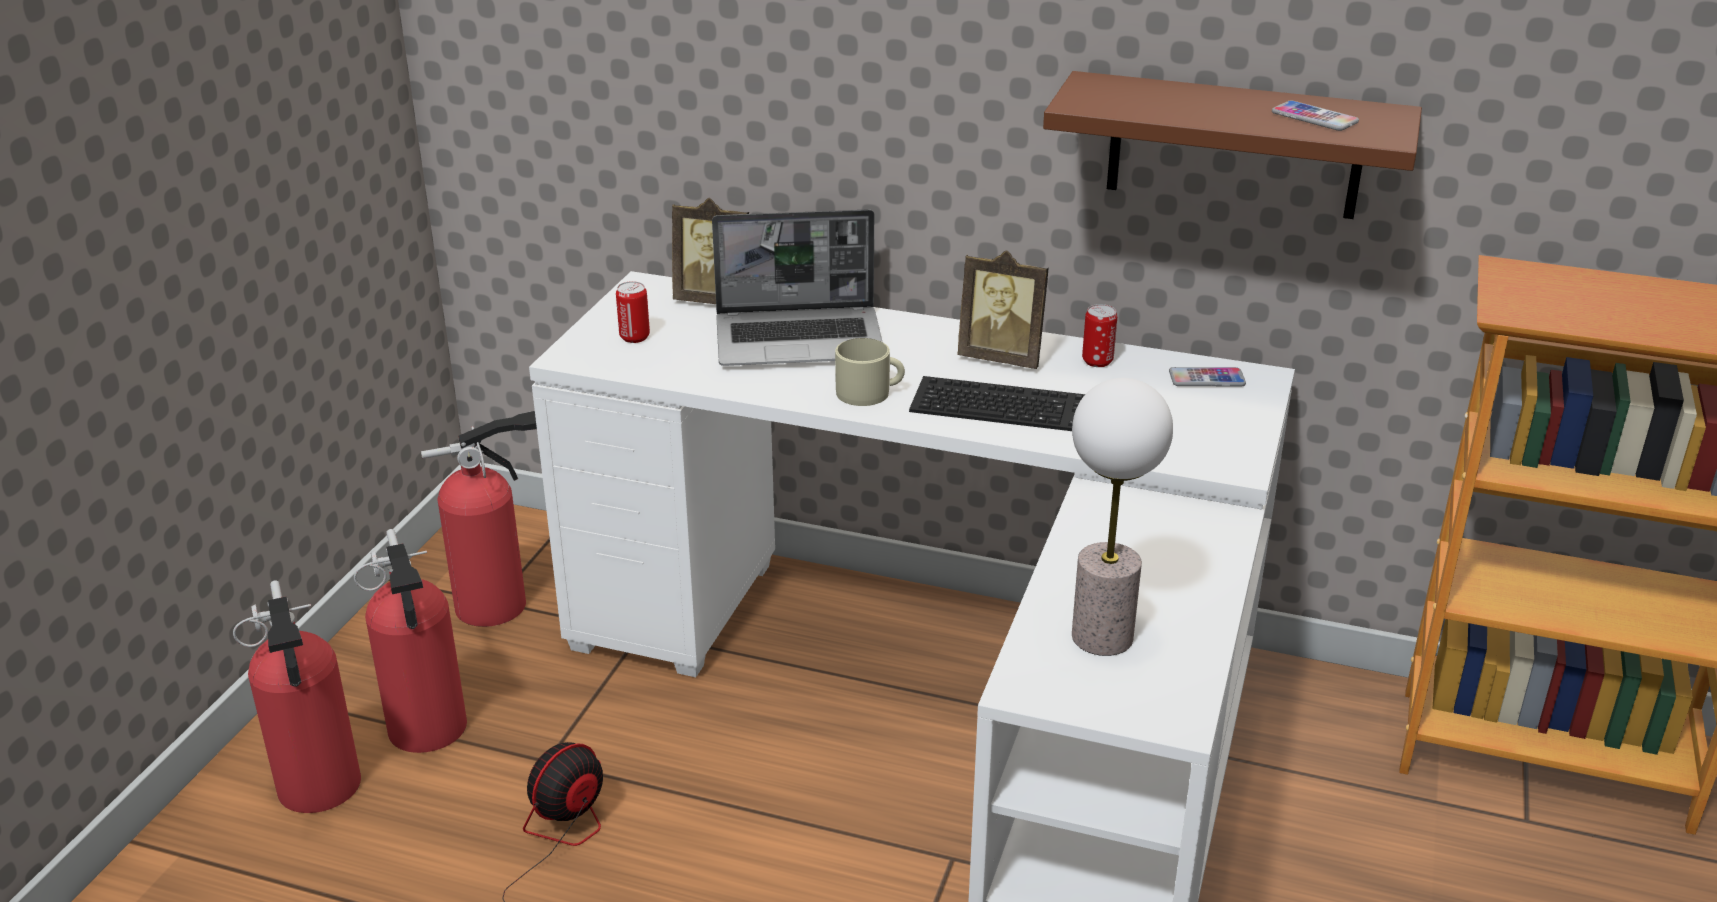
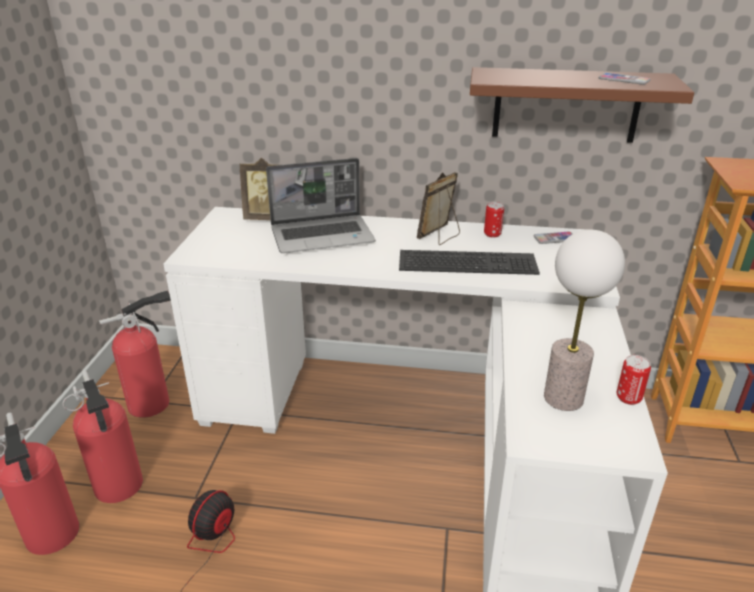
camera: 10 degrees left, 0 degrees up
(634, 337) = (225, 242): can -> can (628, 398)
(870, 393) = (372, 261): beige mug -> none
(1002, 357) = (440, 236): picture frame -> picture frame turned 120 degrees clockwise

